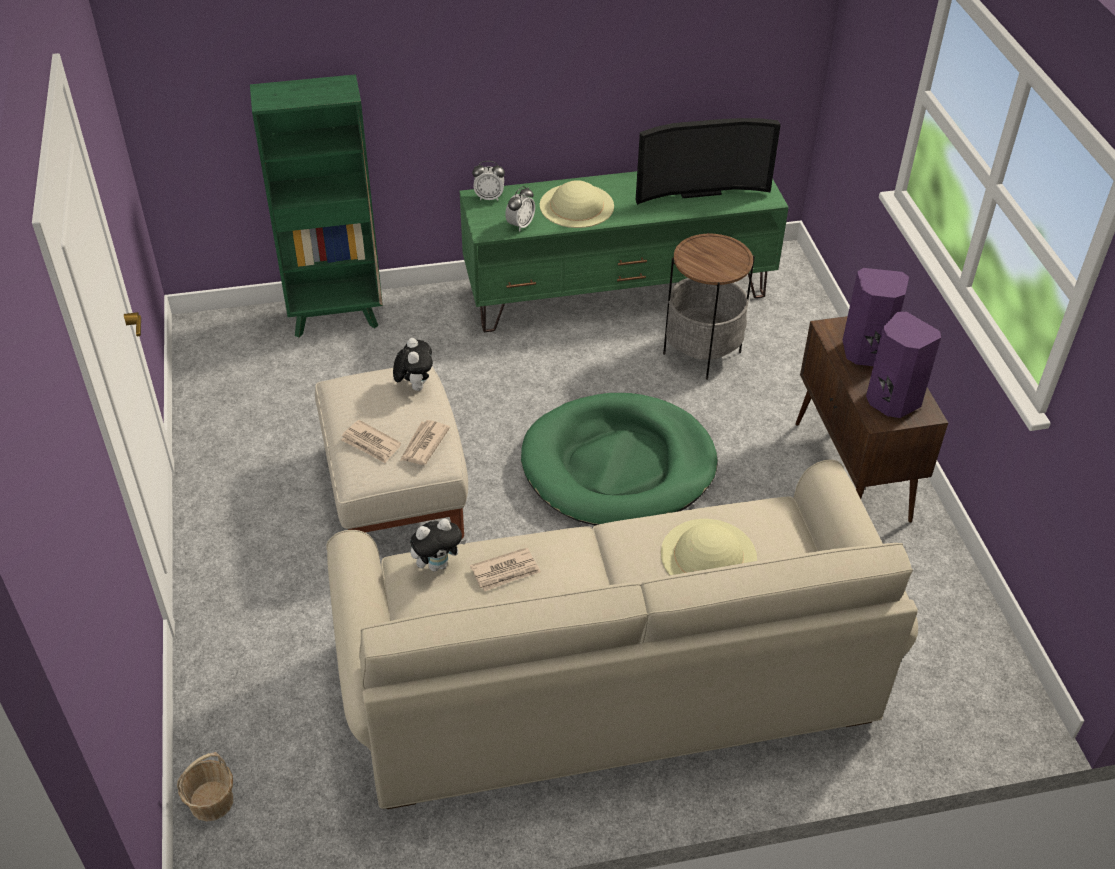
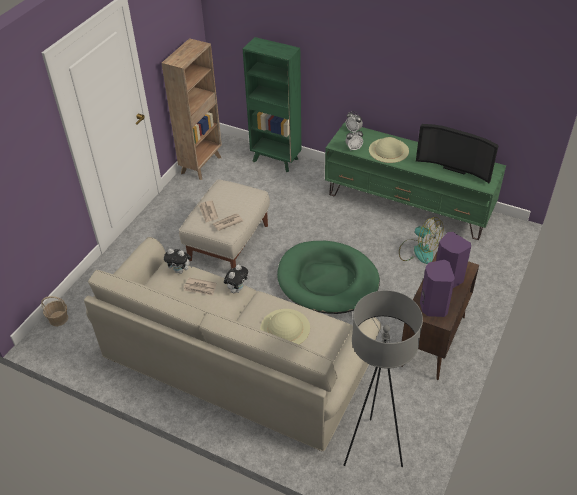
camera: 40 degrees right, 0 degrees up
(206, 384) = (202, 164): none -> brown bookcase
(415, 386) = (249, 198): plush toy -> plush toy (237, 289)
(702, 353) = (418, 251): side table -> fan
(930, 672) = (372, 449): none -> grey floor lamp

